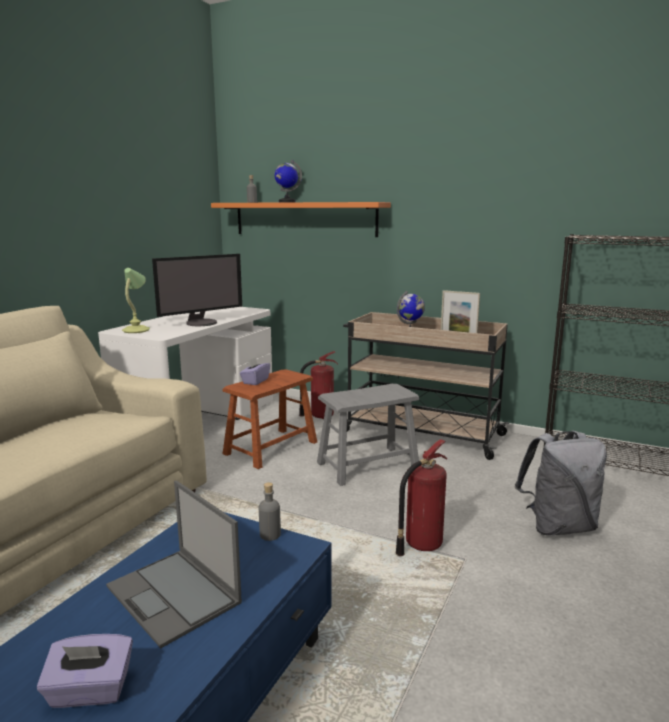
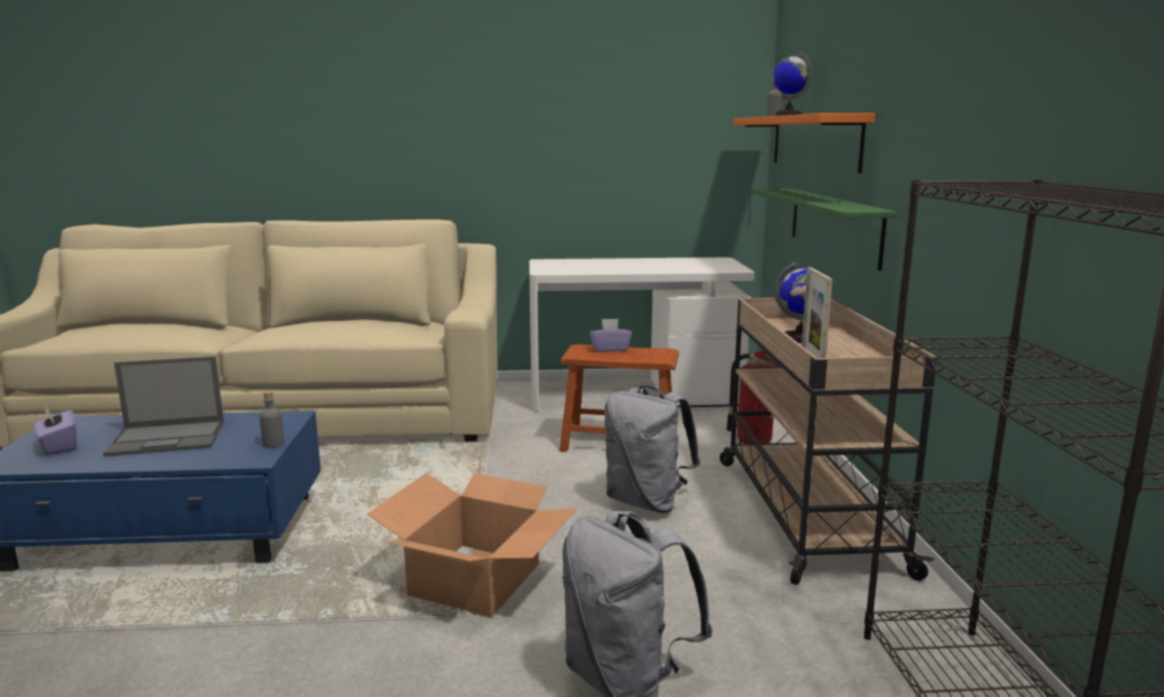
camera: 60 degrees right, 0 degrees up
(137, 330) = (556, 264): table lamp -> none
(174, 595) = (168, 438): laptop -> laptop turned 120 degrees counterclockwise
(201, 323) = (626, 269): monitor -> none
(344, 269) = (833, 224): none -> green shelf
(367, 465) = (647, 502): grey stool -> grey backpack
(421, 545) = (477, 580): fire extinguisher -> cardboard box

